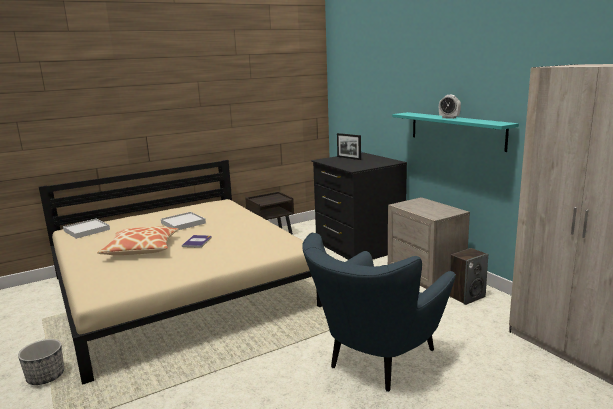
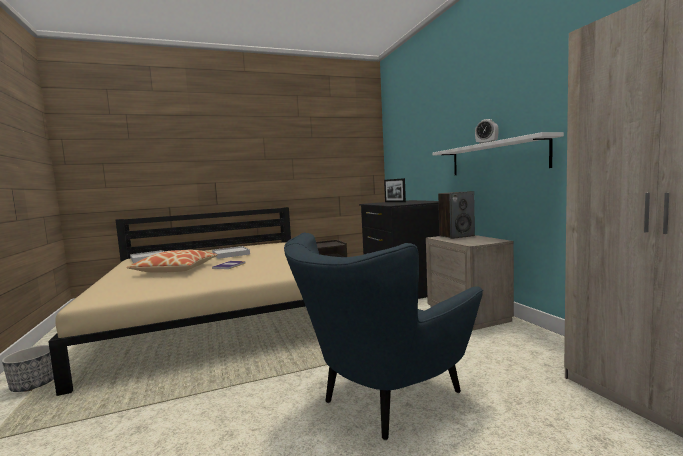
camera: 10 degrees right, 10 degrees down
(456, 130) = (495, 158): turquoise shelf -> white shelf
(467, 296) = (513, 336): speaker -> speaker (456, 236)

